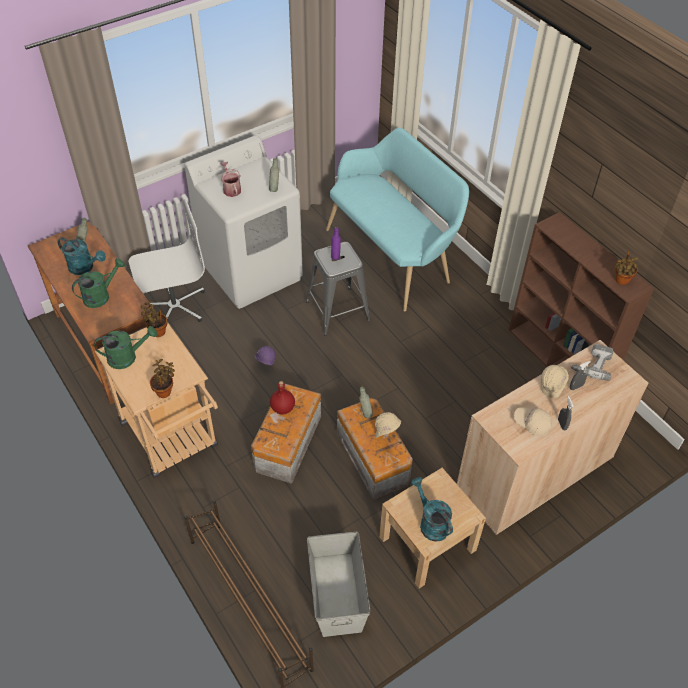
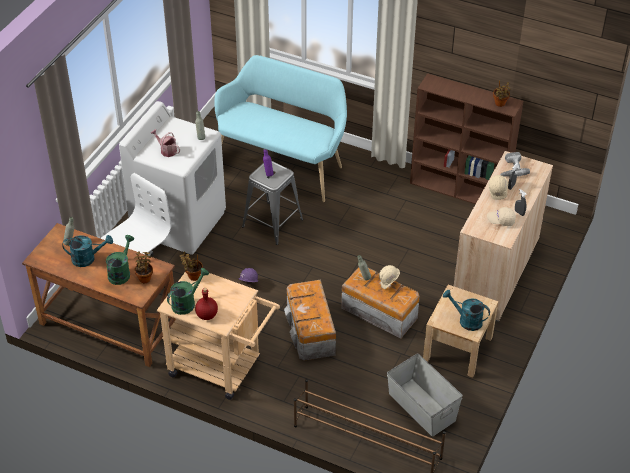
camera: 30 degrees left, 5 degrees down
(165, 391) = (236, 311): potted plant -> potted plant (145, 278)
(283, 408) = (302, 301): red bottle -> red bottle (207, 315)

